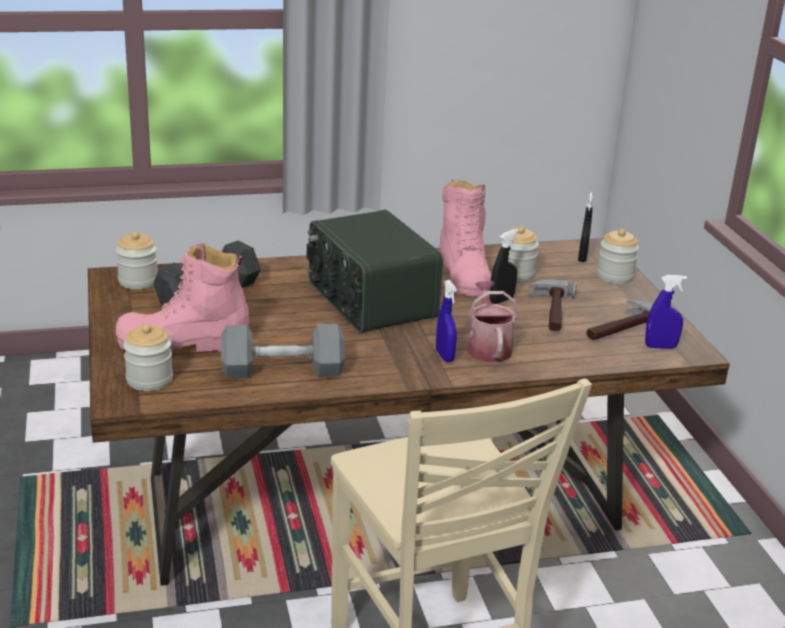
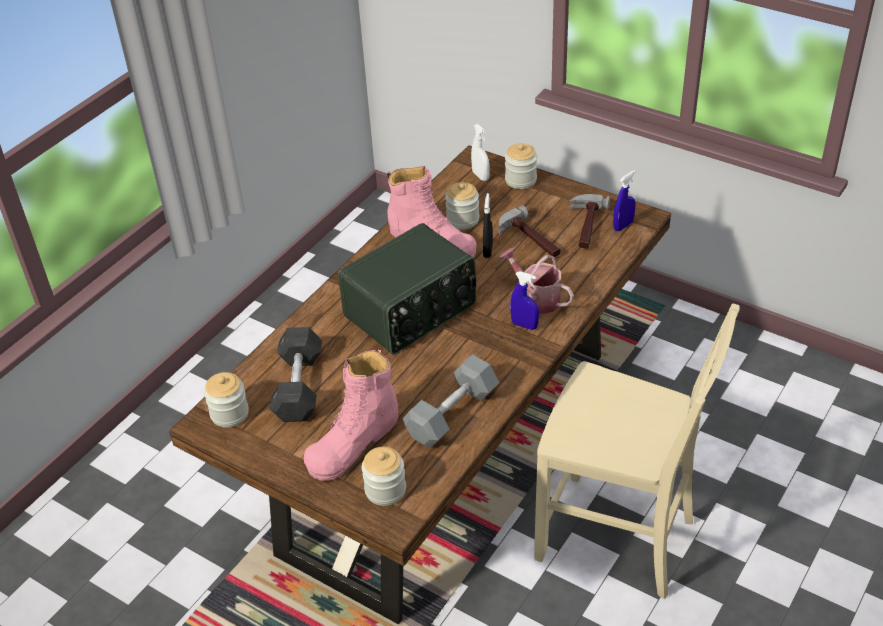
camera: 40 degrees left, 15 degrees up
(369, 300) = (411, 312): radio -> radio turned 60 degrees counterclockwise
(582, 258) = (480, 176): black spray bottle -> white spray bottle

